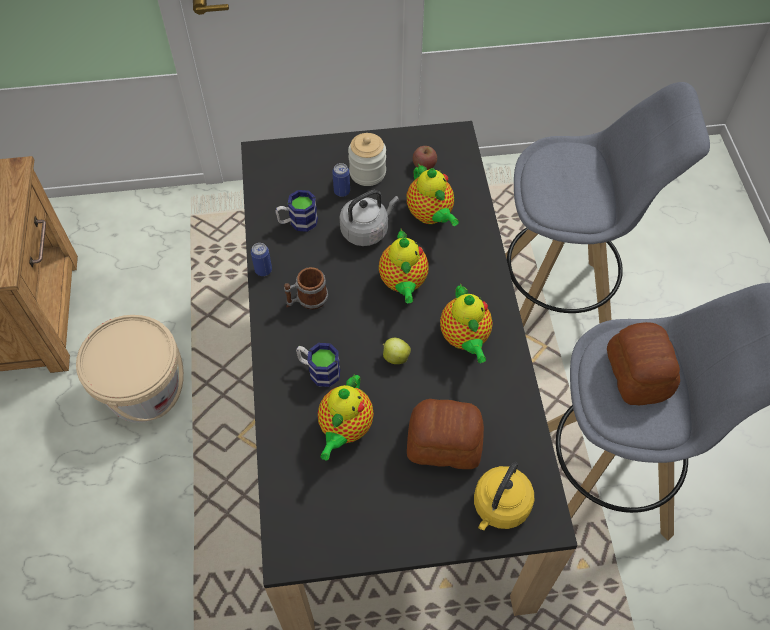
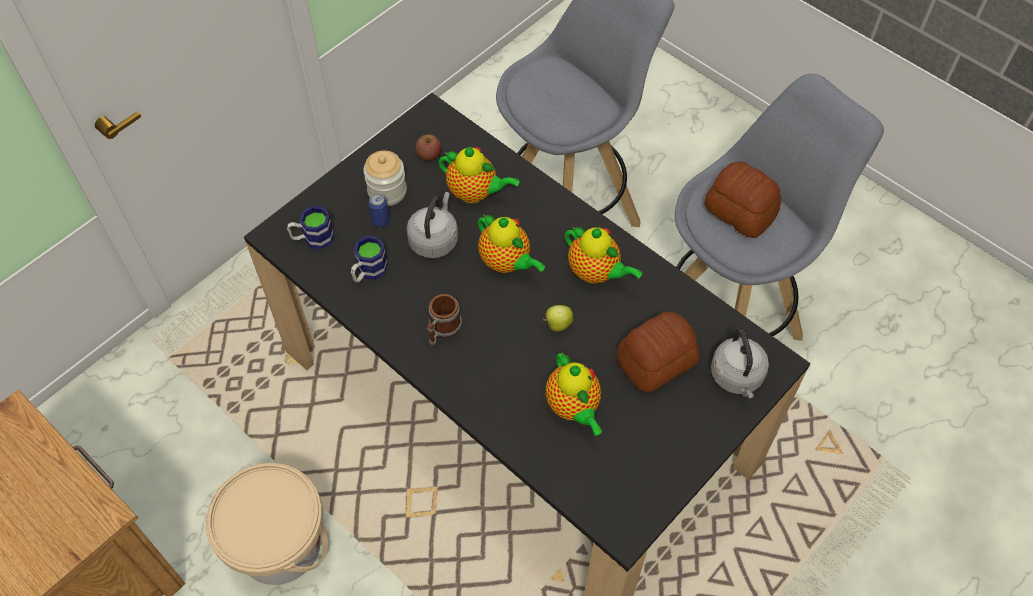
camera: 40 degrees left, 0 degrees up
(263, 270) = (380, 332): can -> none
(318, 370) = (508, 378): mug -> mug (313, 238)
(499, 507) = (737, 377): yellow kettle -> grey kettle

